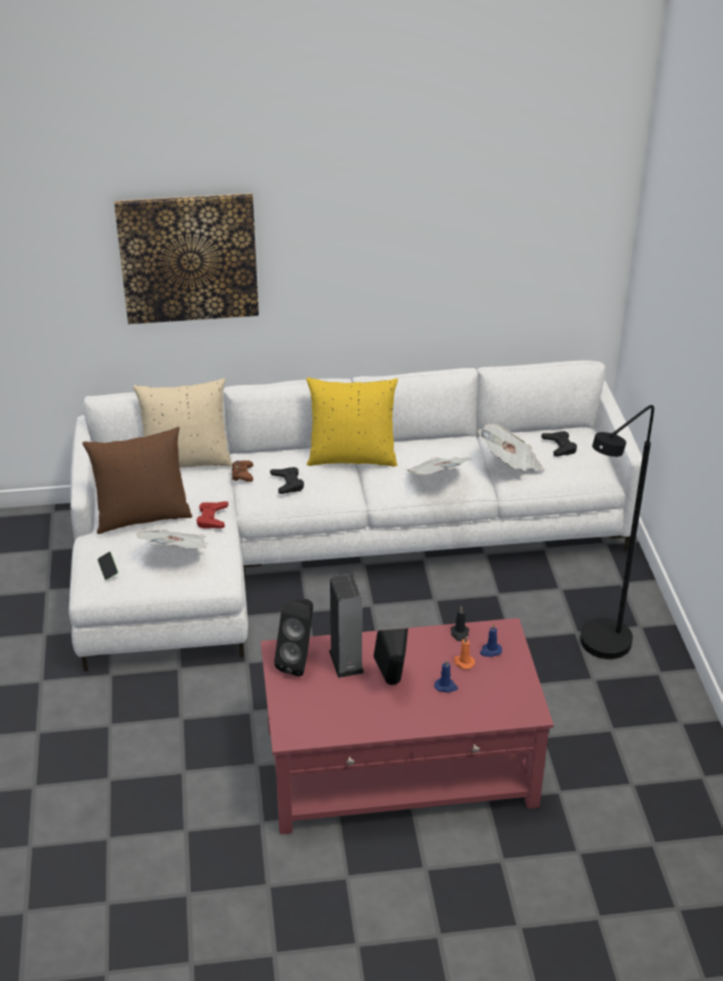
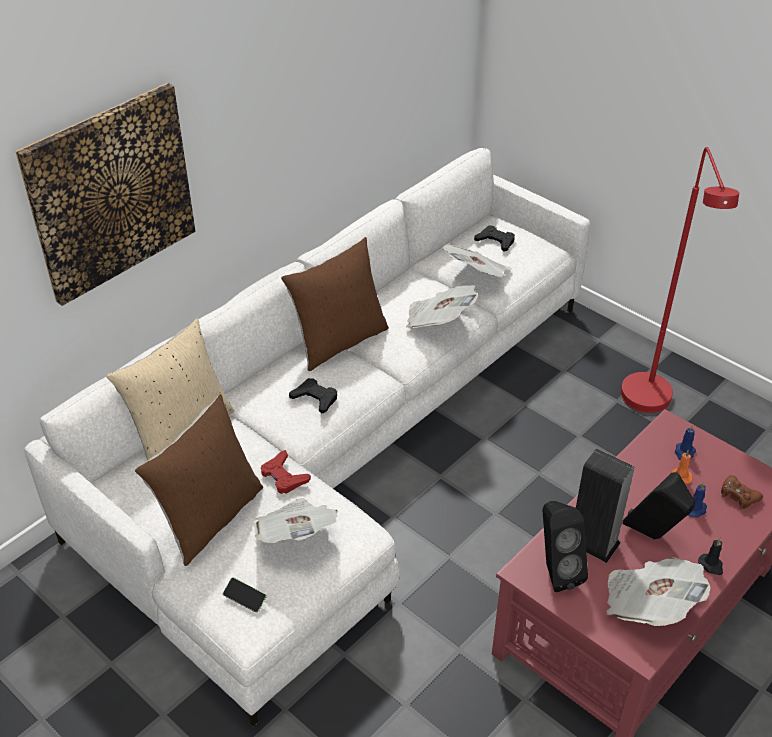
camera: 40 degrees left, 5 degrees up
(242, 474) = (258, 414): brown game controller -> brown game controller (738, 496)
(331, 715) = (648, 604): none -> newspaper
(352, 457) = (339, 341): yellow pillow -> brown pillow
(459, 633) = (642, 452): black candle -> black candle (711, 565)
(599, 650) = (650, 405): black floor lamp -> red floor lamp

